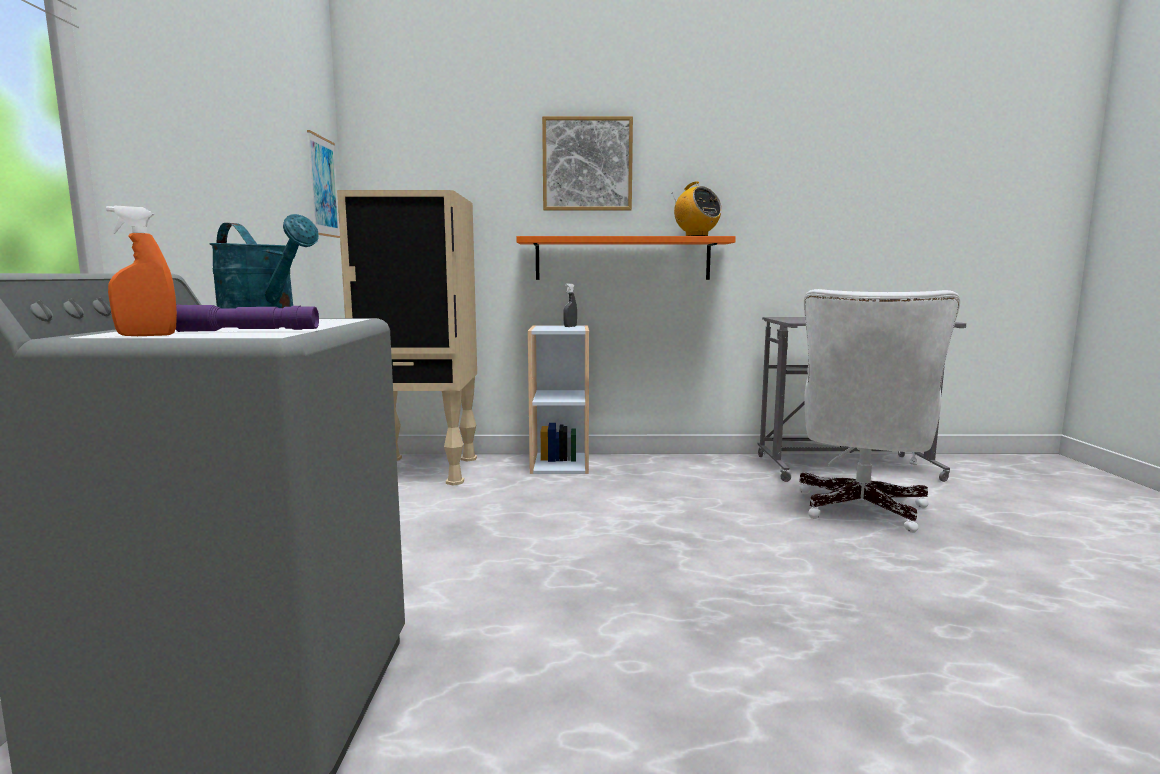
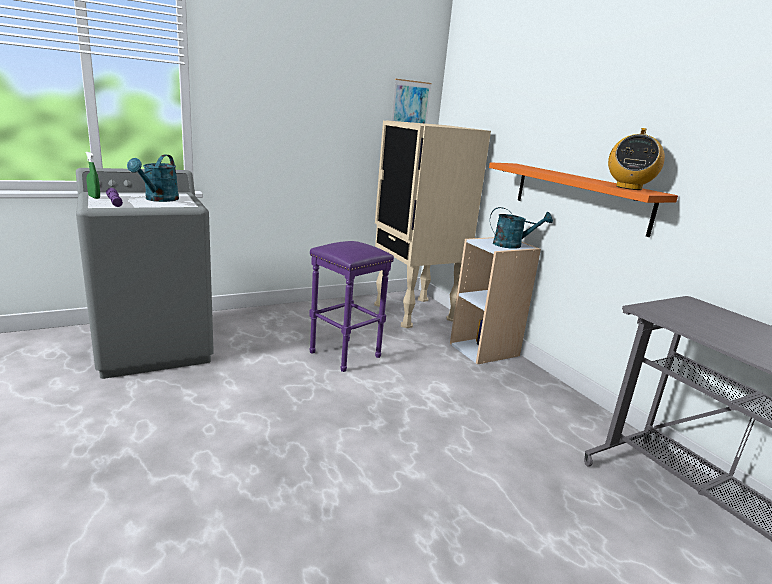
camera: 60 degrees right, 10 degrees up
(147, 335) = (94, 197): orange spray bottle -> green spray bottle
(492, 531) = (343, 354): none -> purple stool
(570, 326) = (512, 245): grey spray bottle -> turquoise watering can
(587, 164) = (571, 102): picture -> none
(861, 511) = (555, 522): white office chair -> none

